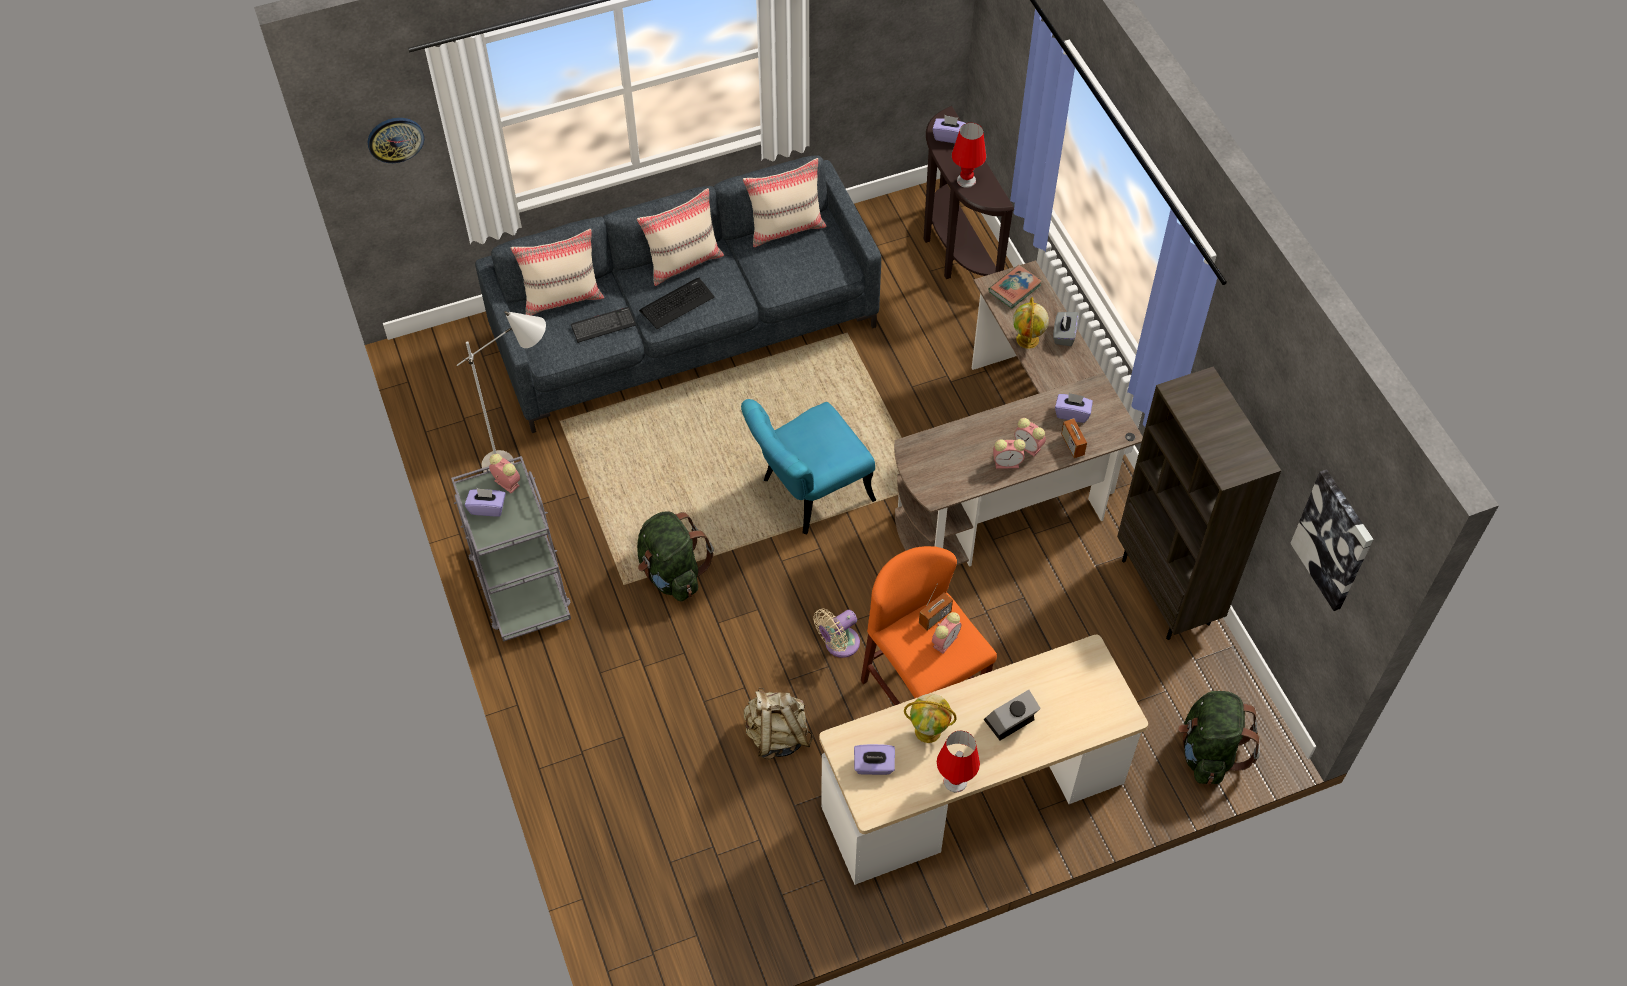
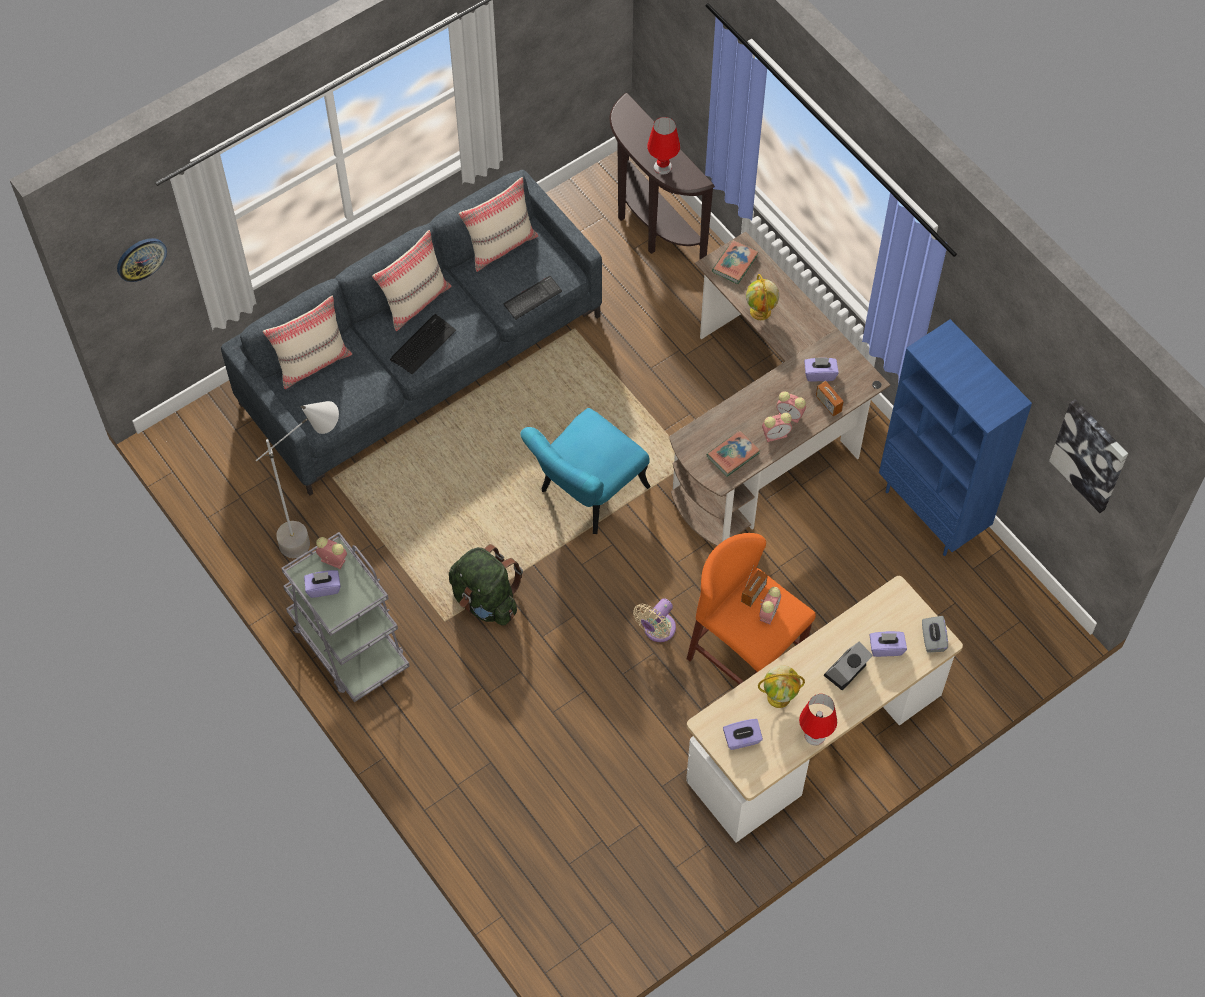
camera: 15 degrees left, 5 degrees up
(603, 326) = (360, 382): keyboard -> keyboard (532, 298)
(777, 735) = (627, 727): beige backpack -> none
(949, 136) = (633, 125): purple tissue box -> purple tissue box (886, 648)
(955, 473) = (733, 455): none -> book
(1064, 335) = (791, 299): grey tissue box -> grey tissue box (932, 639)
(1167, 592) = (933, 512): brown bookcase -> blue bookcase
(1208, 751) = (1005, 649): green backpack -> none

